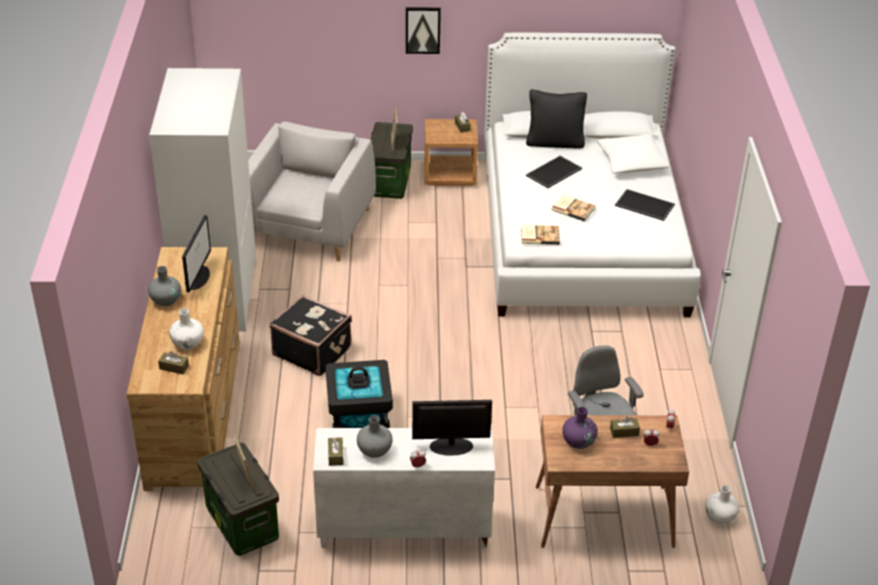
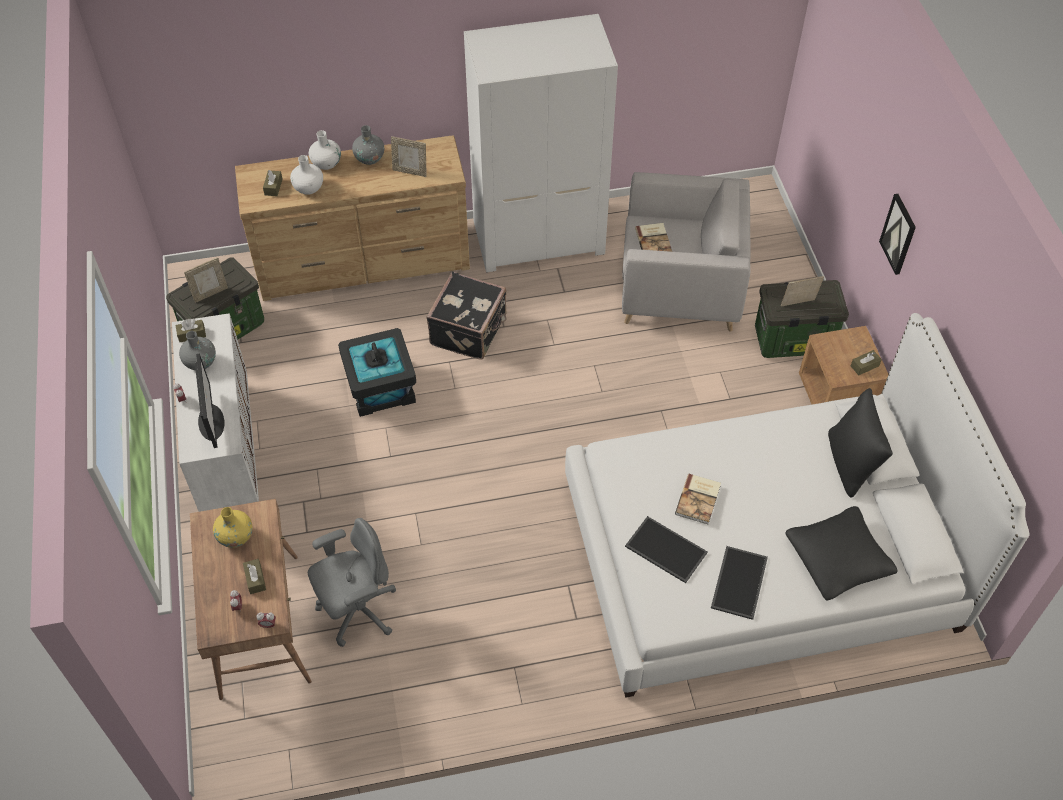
camera: 80 degrees right, 15 degrees up
(197, 277) = (410, 171): monitor -> picture frame
(539, 236) = (629, 469): book -> book (654, 241)
(554, 173) = (776, 470): tray -> tray (664, 550)
(578, 442) = (236, 536): purple vase -> yellow vase
(631, 163) = (838, 559): white pillow -> black pillow
(719, 517) = (270, 746): white vase -> white vase (326, 163)

